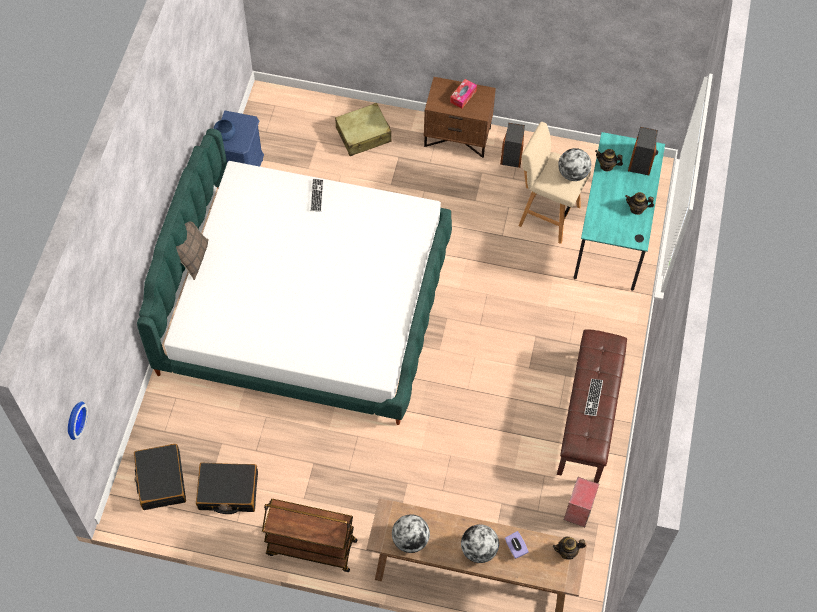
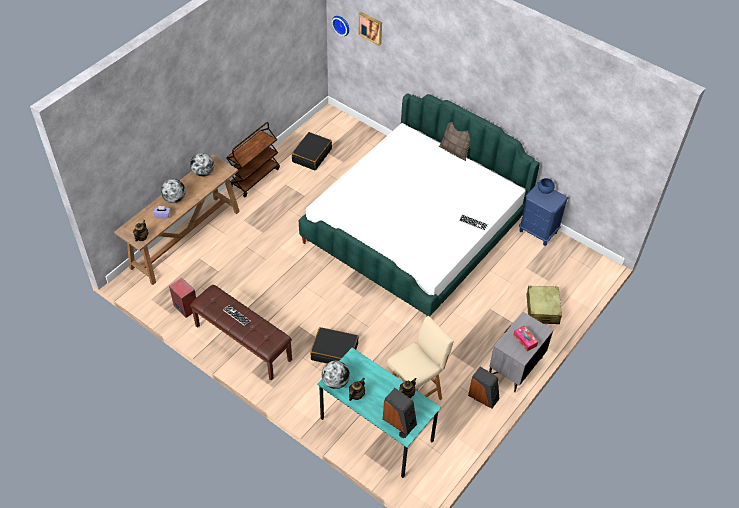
camera: 115 degrees right, 10 degrees down
(90, 352) = (371, 28): none -> picture
(161, 480) = (336, 131): black suitcase -> black suitcase (334, 351)
(458, 137) = (515, 367): brown nightstand -> grey nightstand
(573, 174) = (410, 368): globe -> globe (335, 382)

